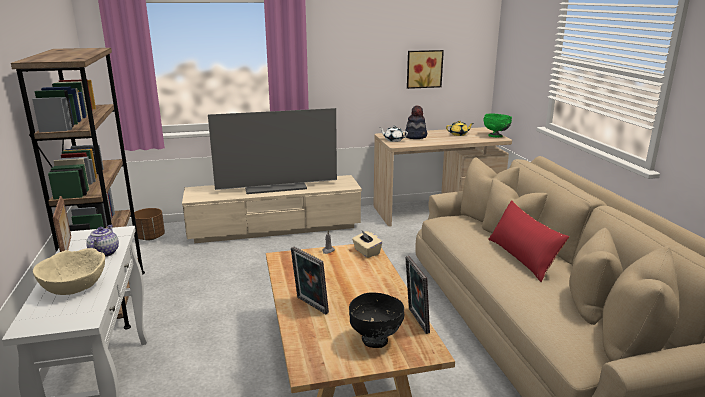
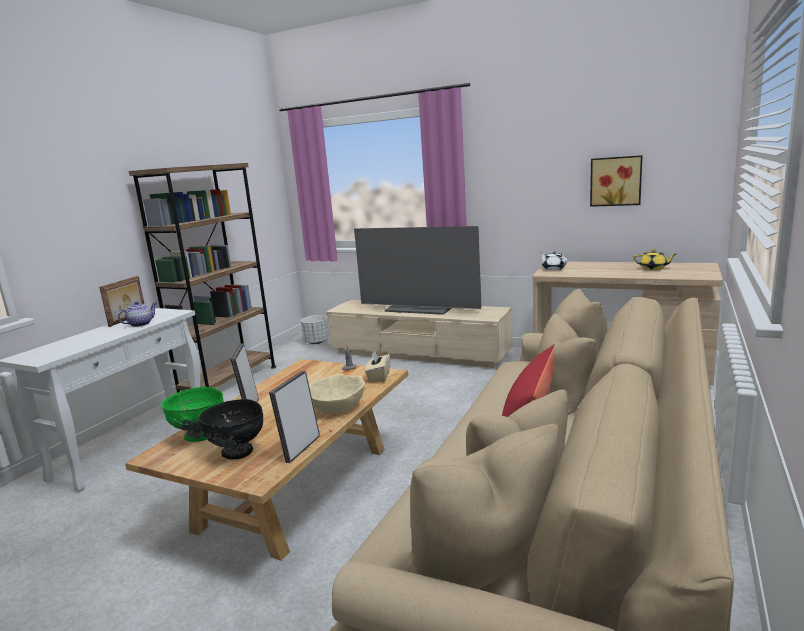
camera: 40 degrees right, 5 degrees down
(74, 286) = (83, 340): beige bowl -> beige bowl (338, 407)
(150, 237) = (316, 342): brown planter -> white planter
(416, 136) = (589, 267): hat -> none
(495, 136) = (704, 274): green bowl -> green bowl (199, 436)

